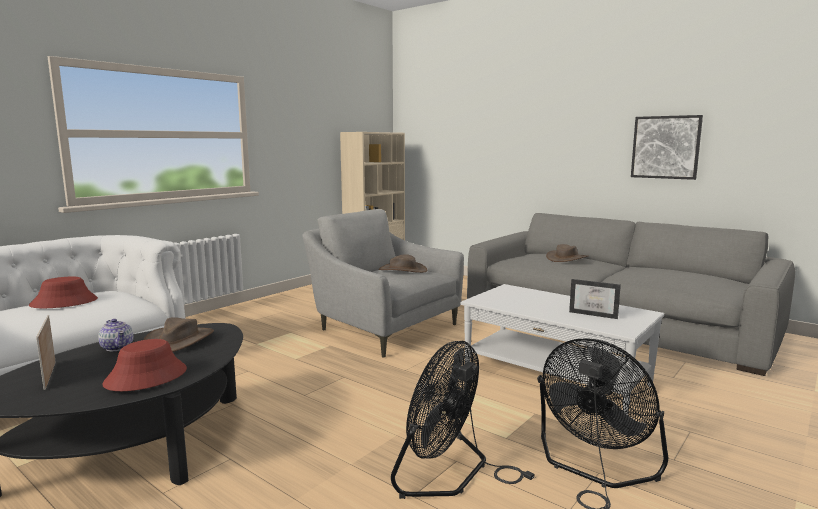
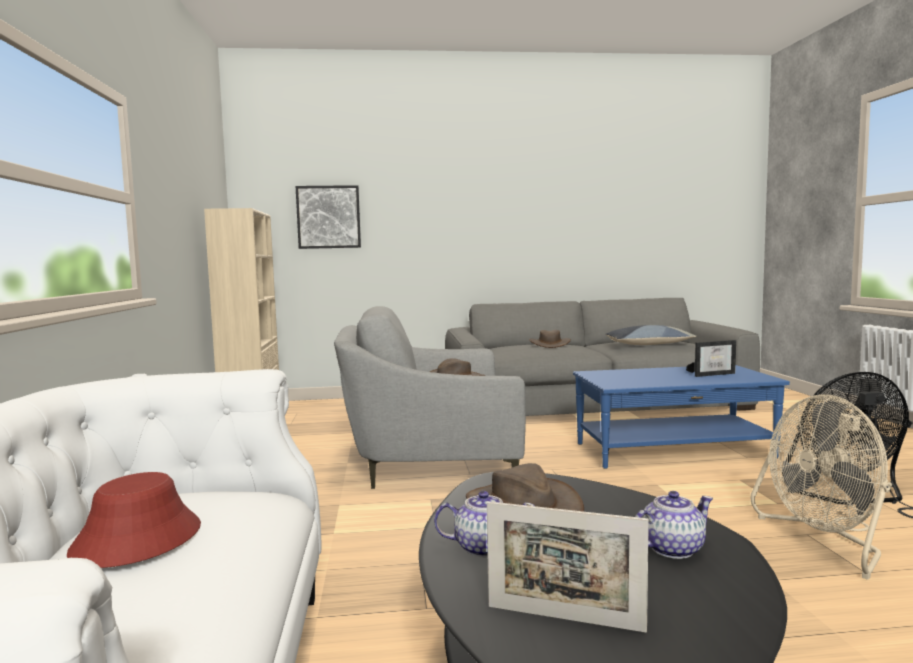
camera: 45 degrees left, 5 degrees down
(146, 377) = (671, 549): red hat -> teapot
(457, 470) = (827, 539): black fan -> beige fan
(555, 377) = (674, 451): white coffee table -> blue coffee table
(656, 276) = (648, 344): none -> pillow
(665, 147) = (584, 229): picture -> picture (328, 217)

